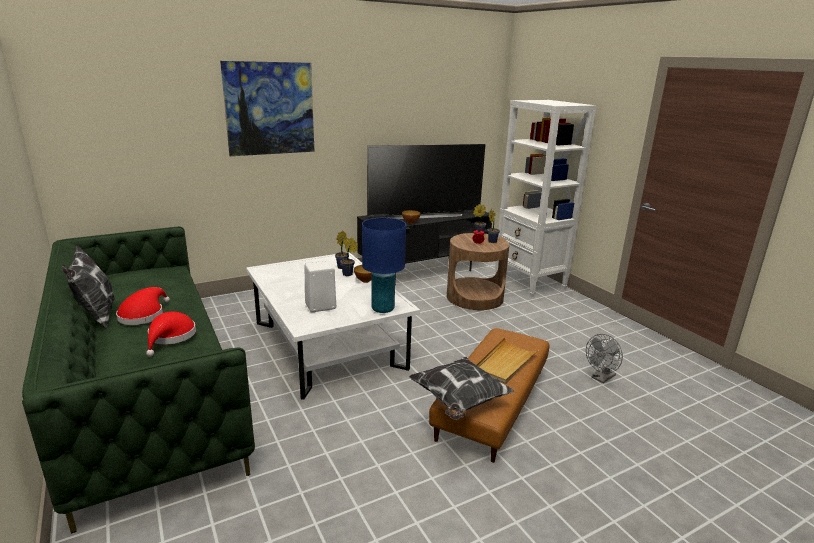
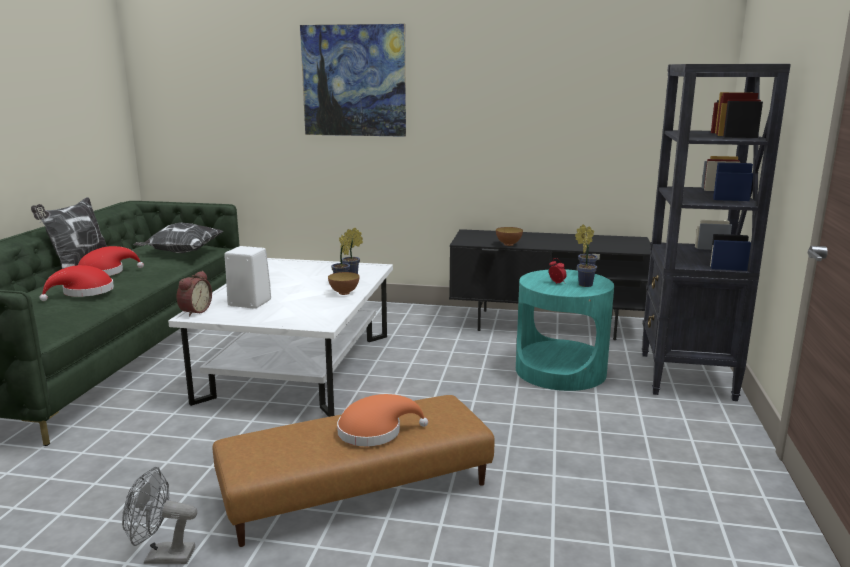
camera: 40 degrees right, 5 degrees down
(297, 324) = (194, 311): none -> alarm clock
(383, 309) = (297, 321): blue table lamp -> none
(423, 215) = (547, 239): television -> none
(459, 401) = (242, 446): pillow -> pillow (181, 253)
(474, 297) = (560, 371): brown side table -> turquoise side table
(505, 363) = (375, 432): beige tray -> orange hat
(530, 282) = (686, 376): white bookcase -> black bookcase
(601, 378) = (566, 530): grey fan -> grey fan (162, 556)

